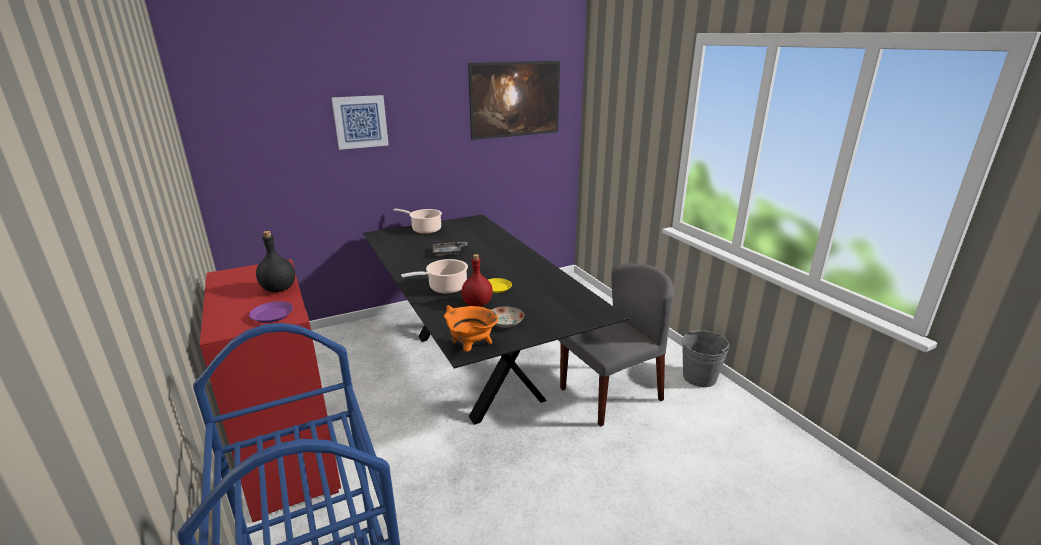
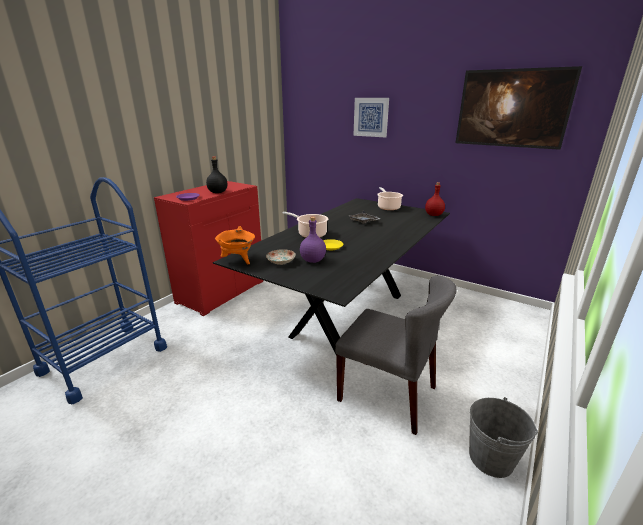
camera: 60 degrees right, 0 degrees up
(478, 304) = (299, 248): red bottle -> red bottle (433, 215)
(522, 306) = (313, 260): none -> purple bottle

